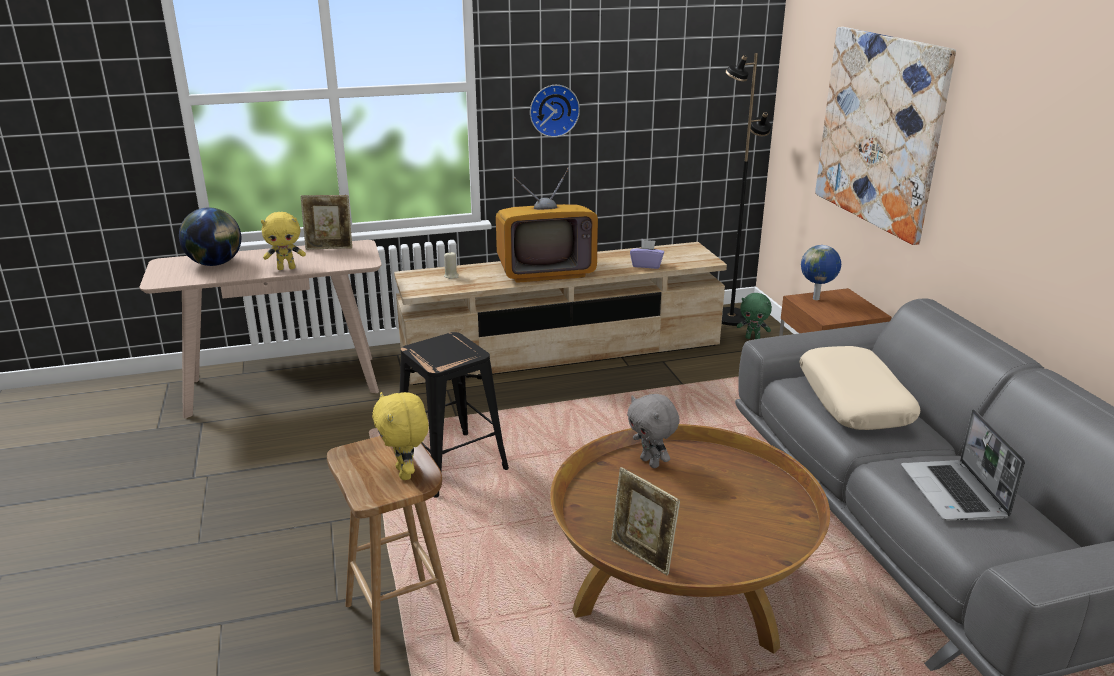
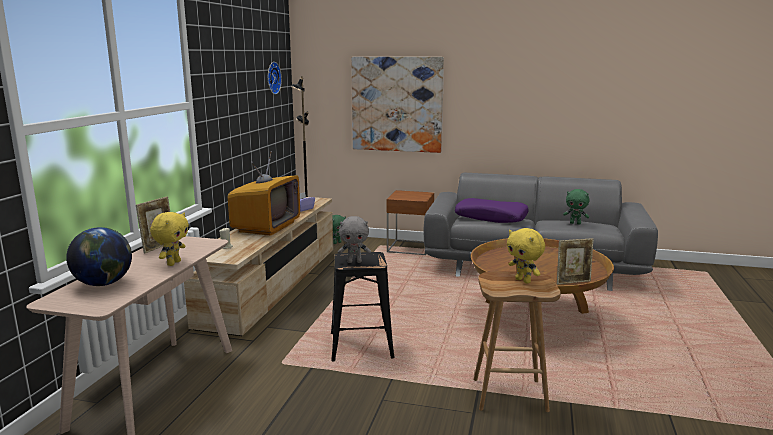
camera: 60 degrees left, 10 degrees down
(406, 473) = (523, 281): yellow plush toy -> yellow plush toy turned 45 degrees clockwise
(553, 110) = (224, 120): wall clock -> wall clock (272, 78)
(651, 462) = (496, 263): grey plush toy -> grey plush toy (354, 262)
(816, 299) = (399, 196): globe -> none
(854, 400) = (491, 218): beige pillow -> purple pillow
(955, 493) = (575, 223): laptop -> green plush toy

